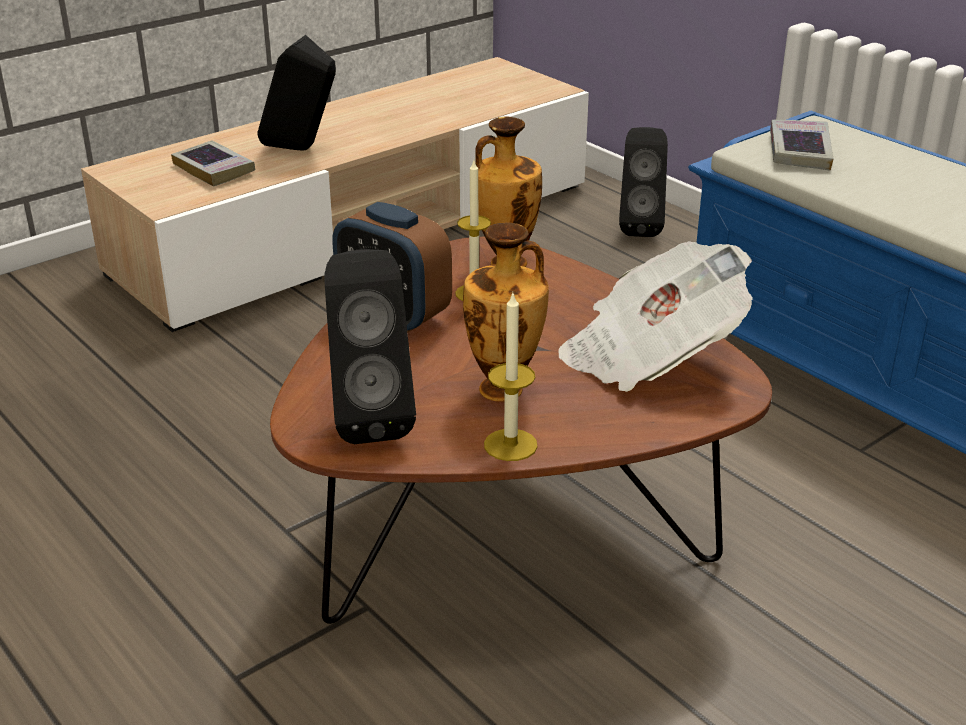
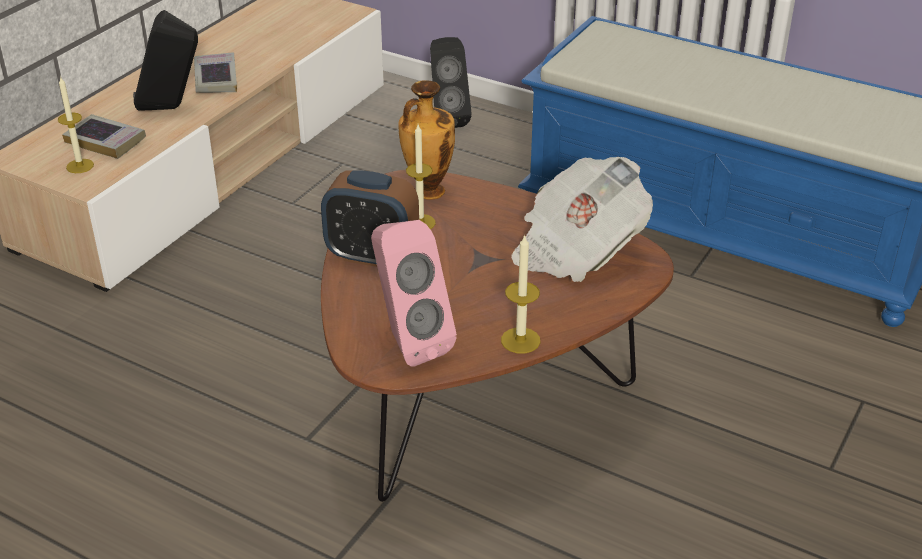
camera: 20 degrees left, 5 degrees up
(172, 187) = (80, 166): none -> candle
(370, 418) = (408, 343): black speaker -> pink speaker
(504, 390) = (490, 298): vase -> none
(799, 151) = (604, 56): book -> book (215, 79)

